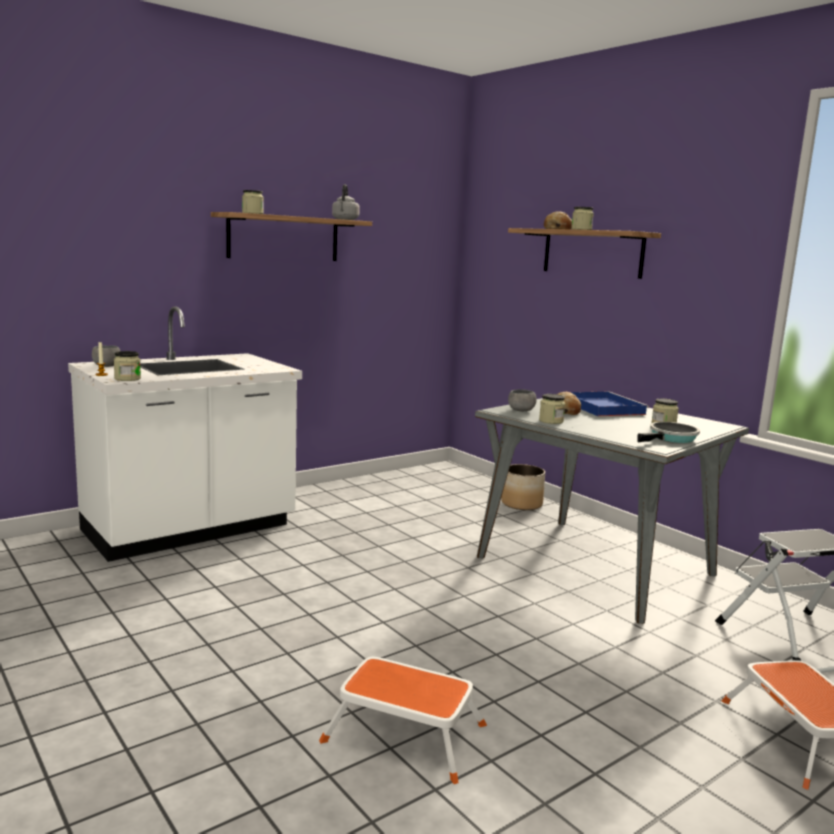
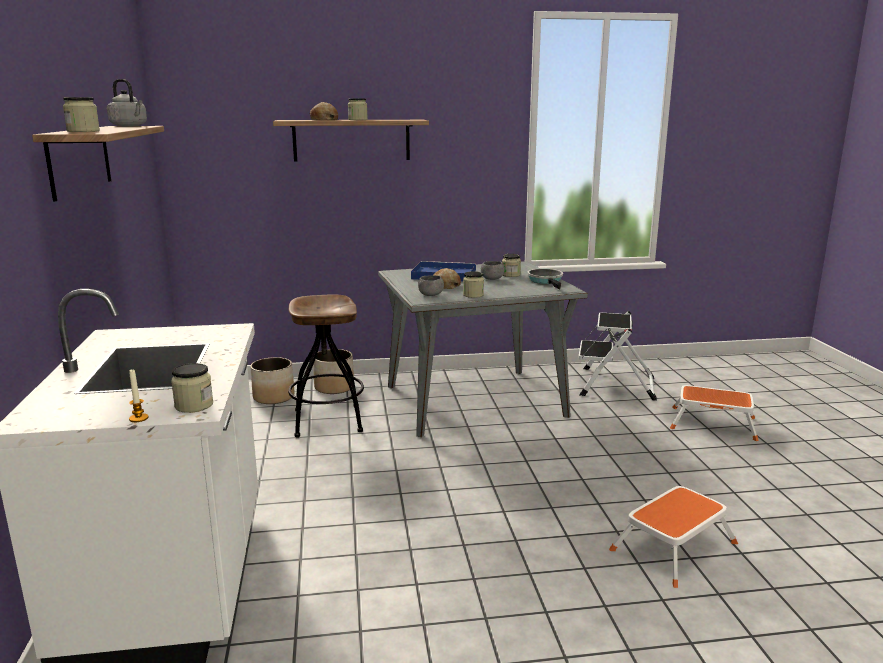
camera: 60 degrees left, 5 degrees up
(107, 366) = (69, 410): grey bowl -> grey bowl (492, 279)
(457, 516) = (328, 420): none -> brown stool
(468, 490) = (273, 397): none -> planter

